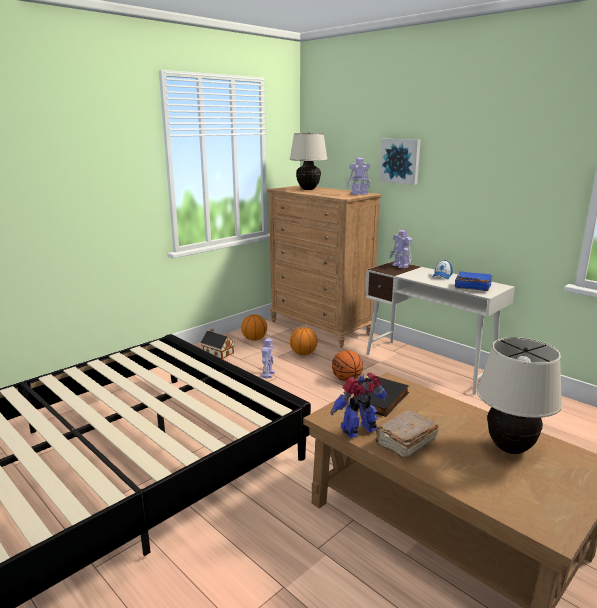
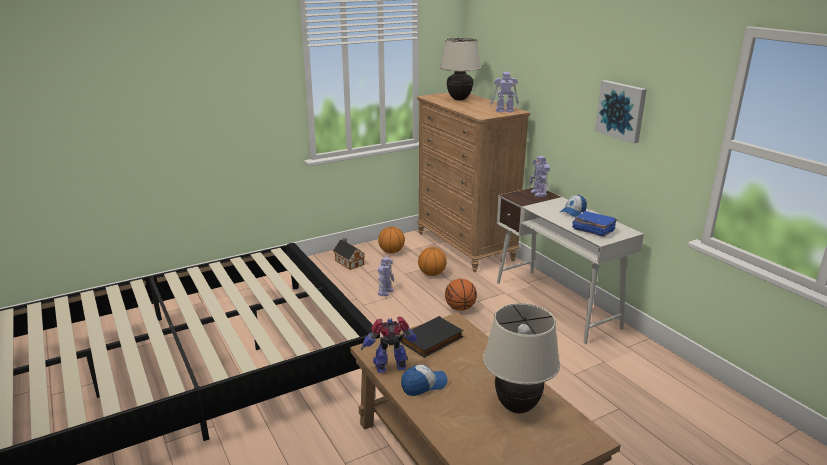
camera: 15 degrees right, 5 degrees up
(400, 161) = (549, 78): picture -> picture (621, 110)
(405, 442) = (423, 385): brown book -> cap

